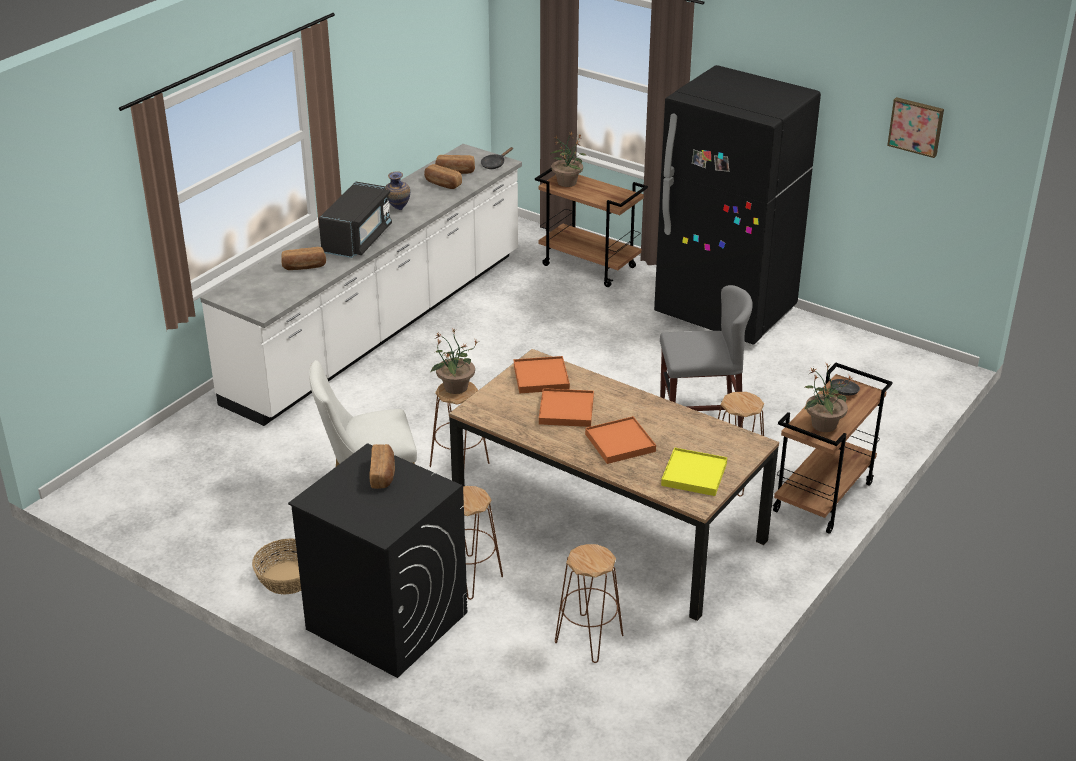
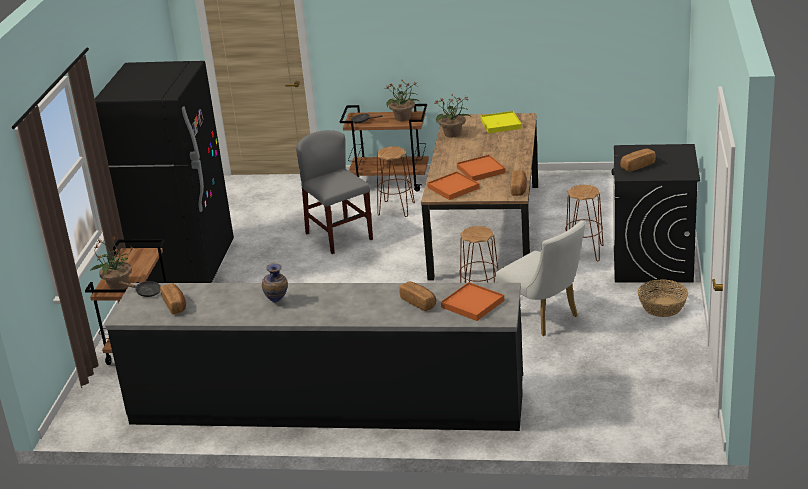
camera: 115 degrees left, 5 degrees down
(357, 239) = (349, 299): black microwave -> none
(380, 327) = (326, 404): white counter -> black counter
(442, 184) = (207, 301): bread -> bread (519, 189)
(455, 387) = (475, 234): potted plant -> potted plant (453, 134)
(588, 638) = (588, 206): brown stool -> none
(620, 443) = (495, 148): orange tray -> orange tray (472, 304)
(916, 126) = (149, 42): picture -> none

